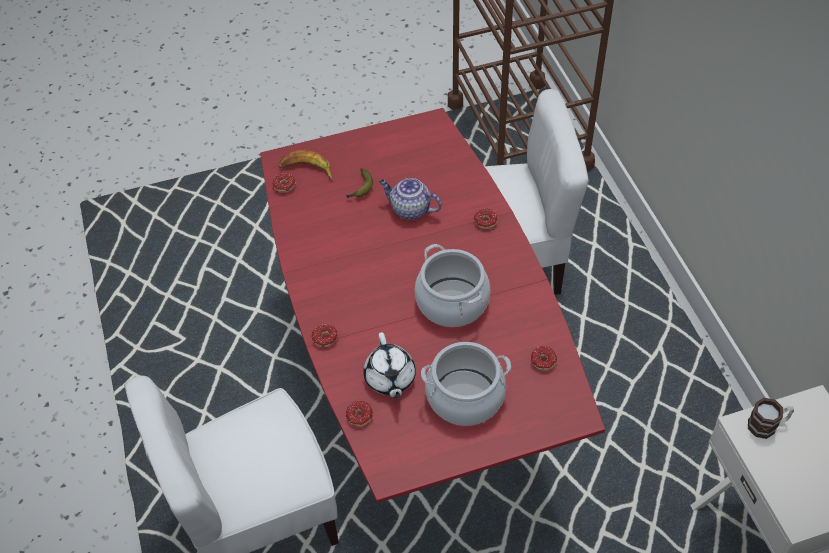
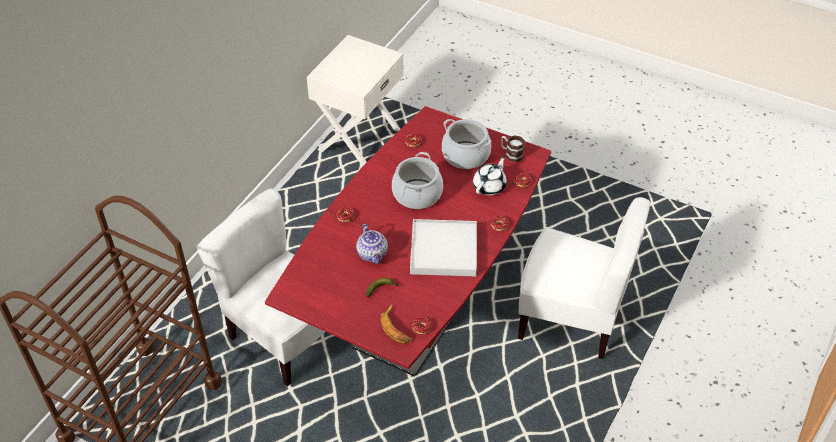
camera: 135 degrees left, 5 degrees down
(349, 266) = (444, 250): none -> white tray
(767, 425) = (350, 82): mug -> mug (511, 154)

